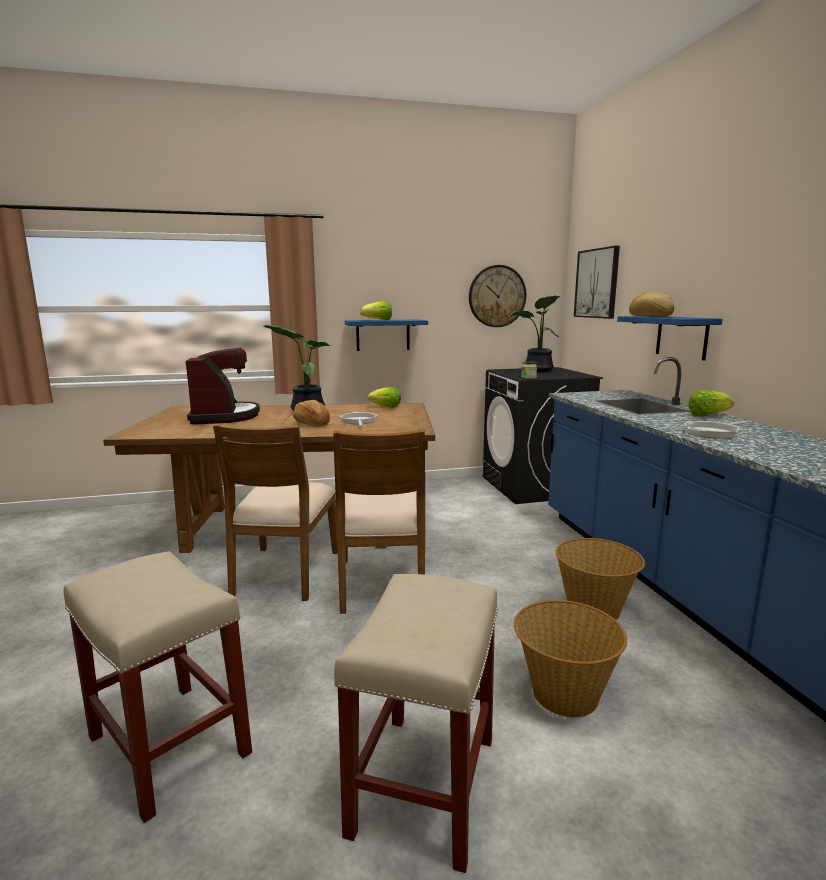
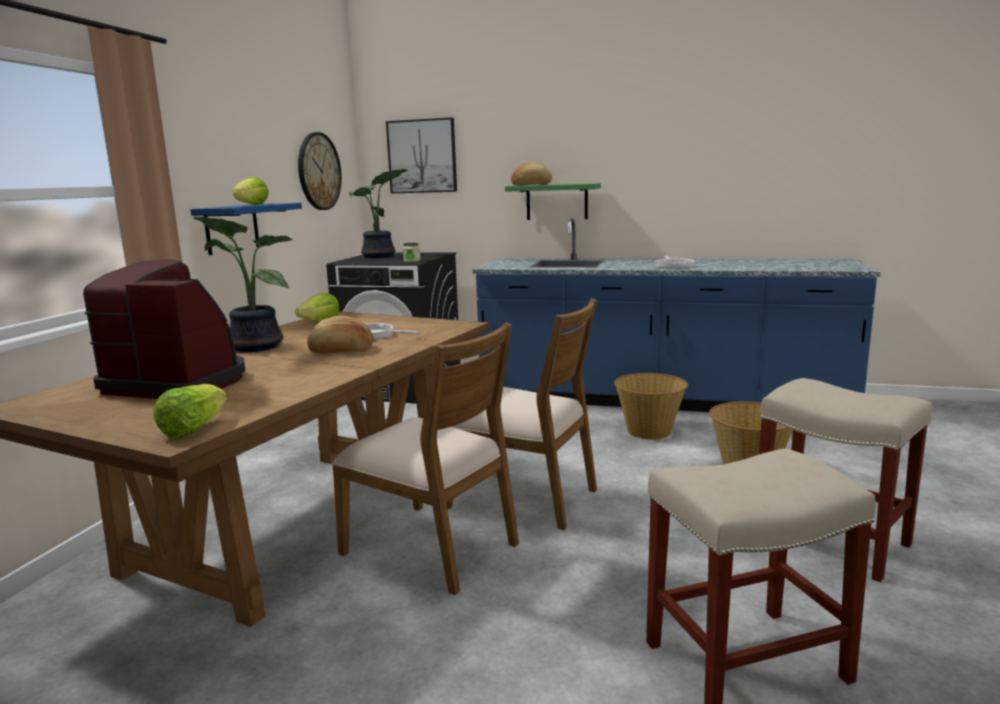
camera: 60 degrees left, 0 degrees up
(681, 337) = (557, 202): blue shelf -> green shelf
(708, 415) = (623, 260): lettuce -> lettuce (193, 429)

